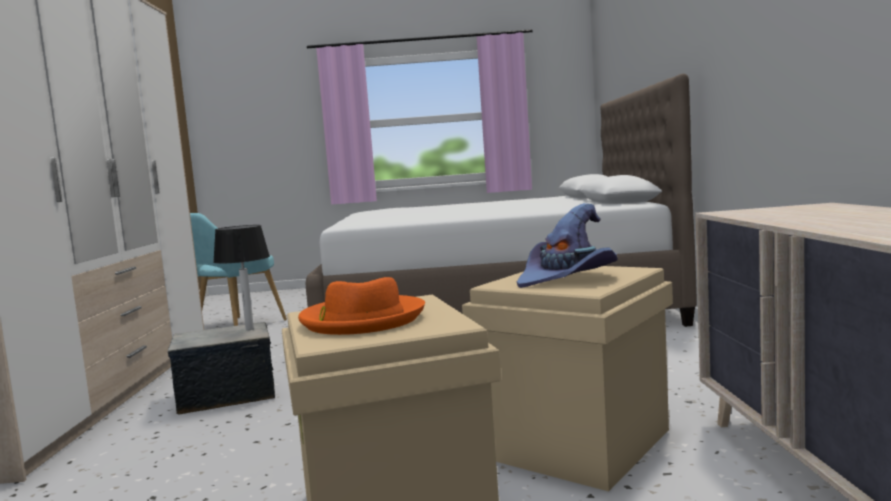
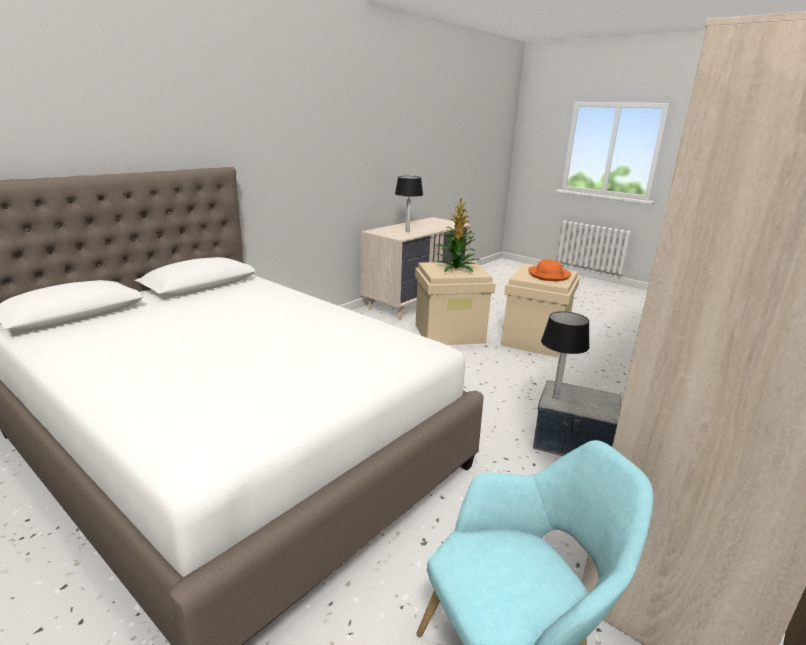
camera: 140 degrees left, 15 degrees up
(567, 278) = (456, 268): purple hat -> potted plant
(795, 214) = (407, 231): none -> table lamp

